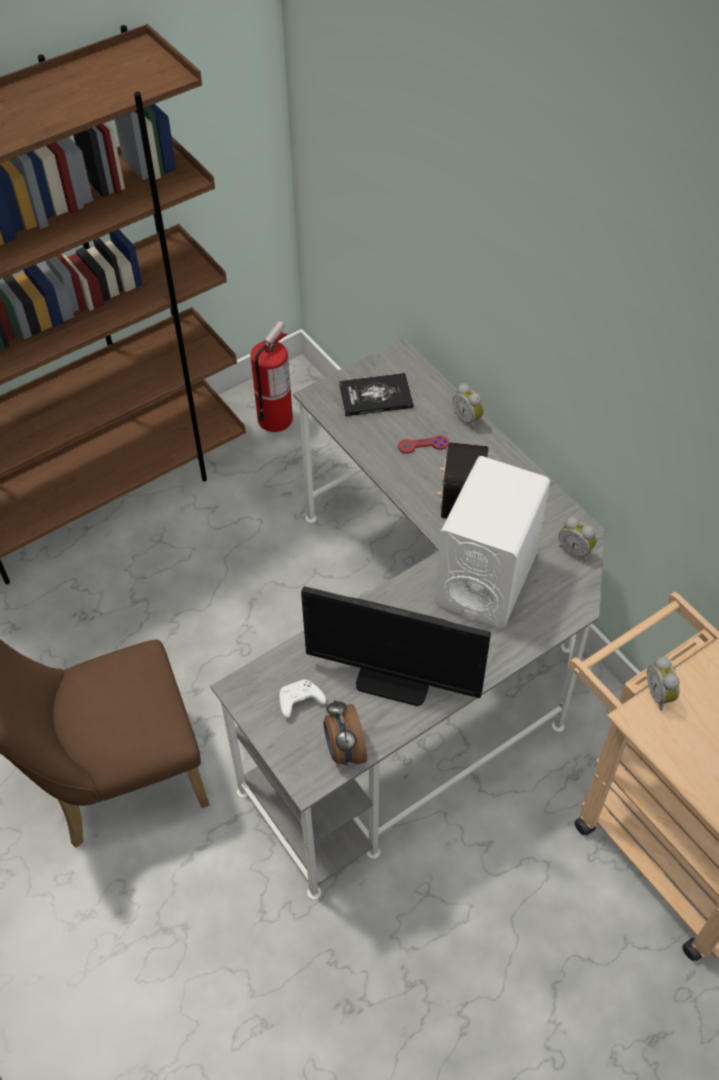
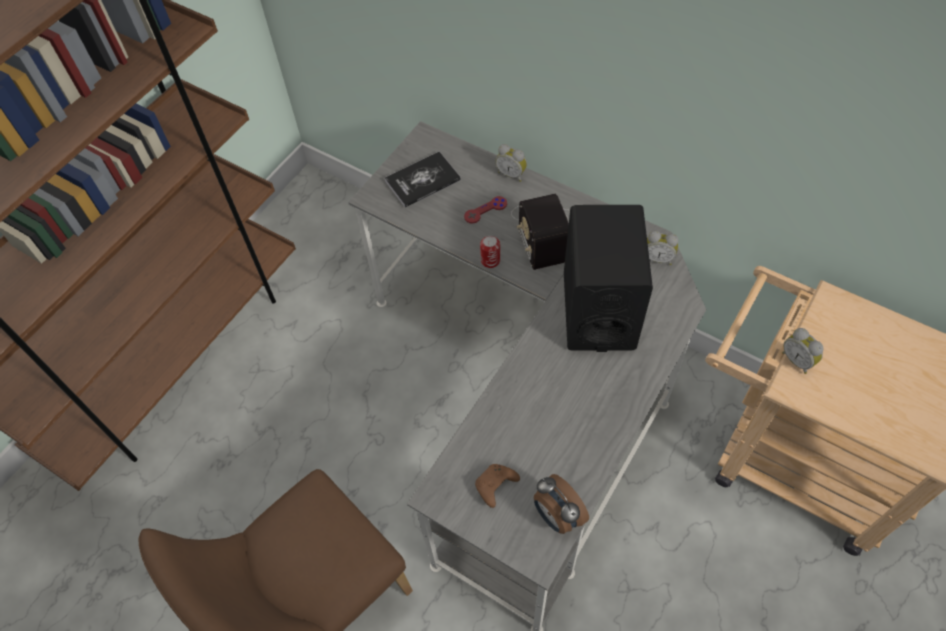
camera: 20 degrees left, 5 degrees up
(275, 418) = (311, 227): fire extinguisher -> none
(299, 702) = (495, 487): white game controller -> brown game controller
(394, 679) = (567, 431): monitor -> none
(403, 494) = (490, 260): none -> can
(486, 579) = (598, 311): white speaker -> black speaker

